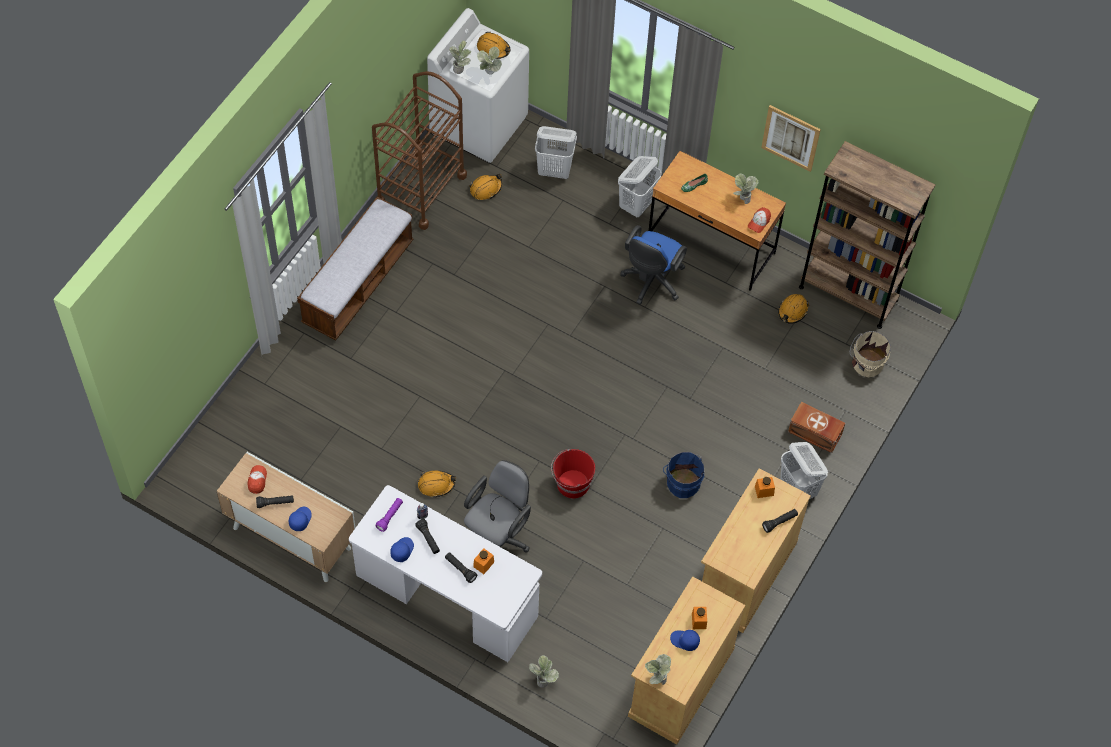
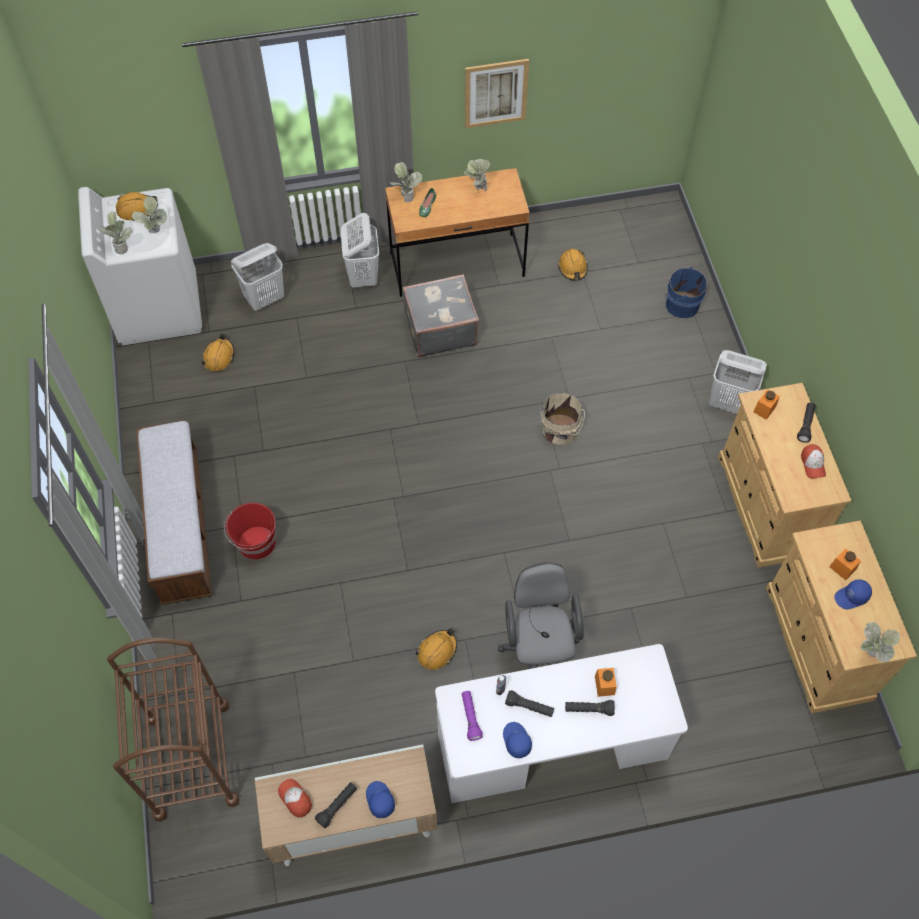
camera: 40 degrees left, 0 degrees up
(421, 189) = (159, 400): brown cart -> brown cart (192, 759)
(543, 679) = (710, 746): potted plant -> potted plant (406, 195)
(572, 484) = (552, 549): red bucket -> red bucket (256, 543)
(651, 282) = (439, 329): blue office chair -> grey suitcase
(682, 482) = (637, 471): blue bucket -> blue bucket (680, 304)
(759, 222) = (512, 198): cap -> cap (812, 464)
(815, 434) = (692, 349): brown storage box -> none
(848, 293) = (599, 224): brown bookcase -> none
(866, 364) = (670, 266): beige bucket -> beige bucket (559, 431)

